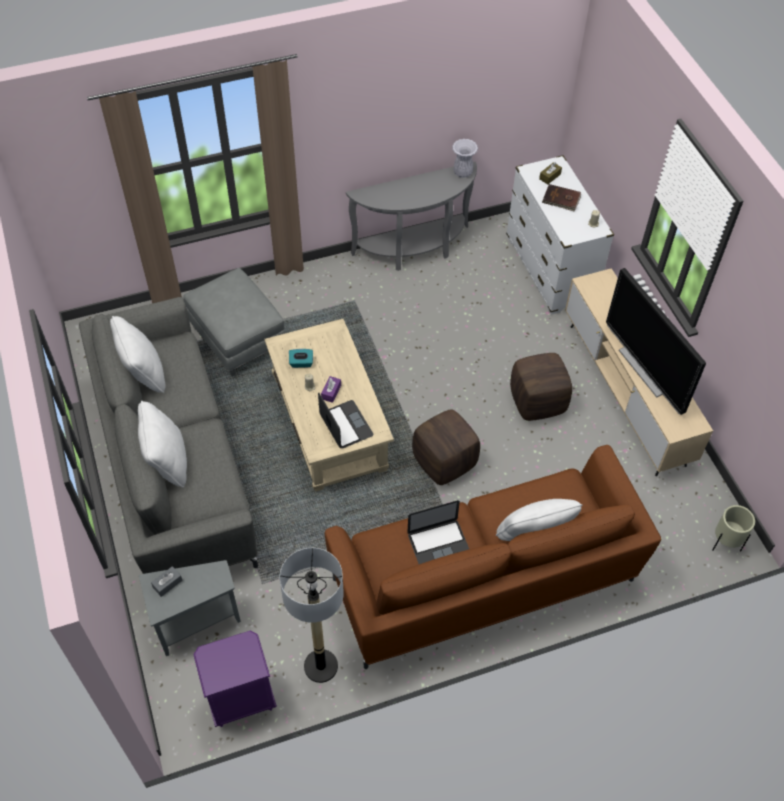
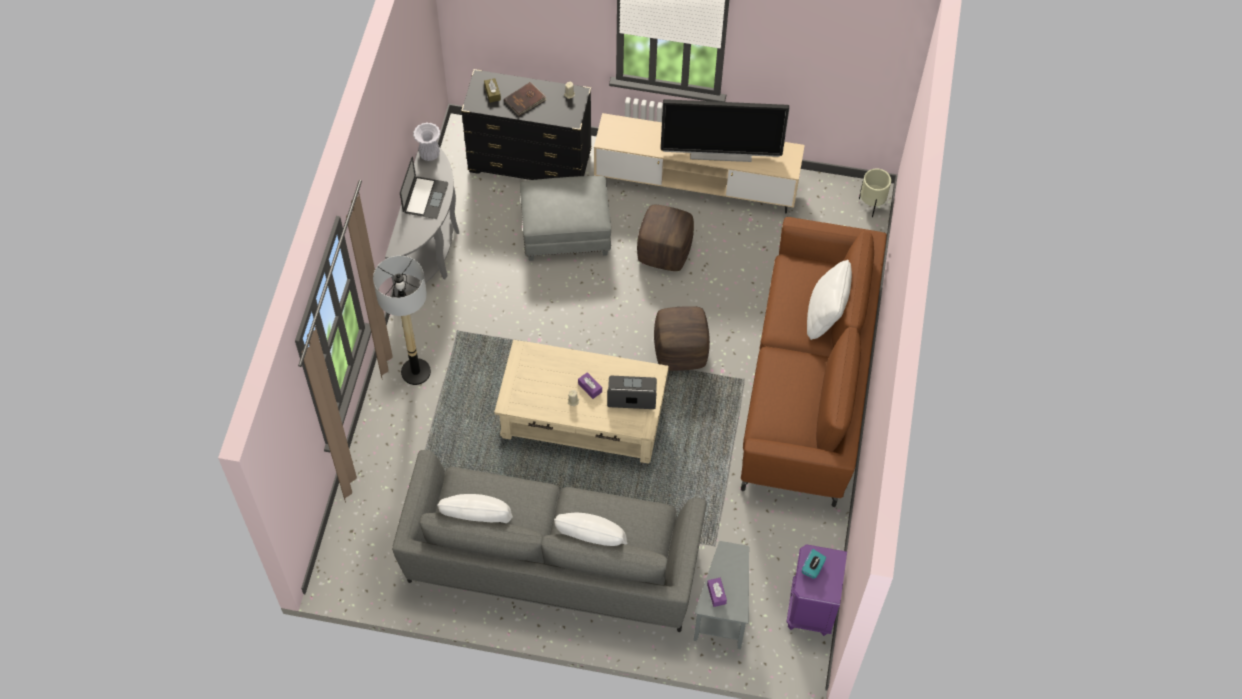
camera: 60 degrees left, 5 degrees up
(167, 584) = (716, 594): grey tissue box -> purple tissue box
(239, 338) = (436, 447): grey ottoman -> grey ottoman (566, 232)
(301, 363) = (542, 396): turquoise tissue box -> turquoise tissue box (812, 568)
(320, 666) = (815, 537): floor lamp -> floor lamp (416, 372)
(438, 543) = (793, 382): laptop -> laptop (425, 198)
(550, 270) = (530, 162): white dresser -> black dresser

